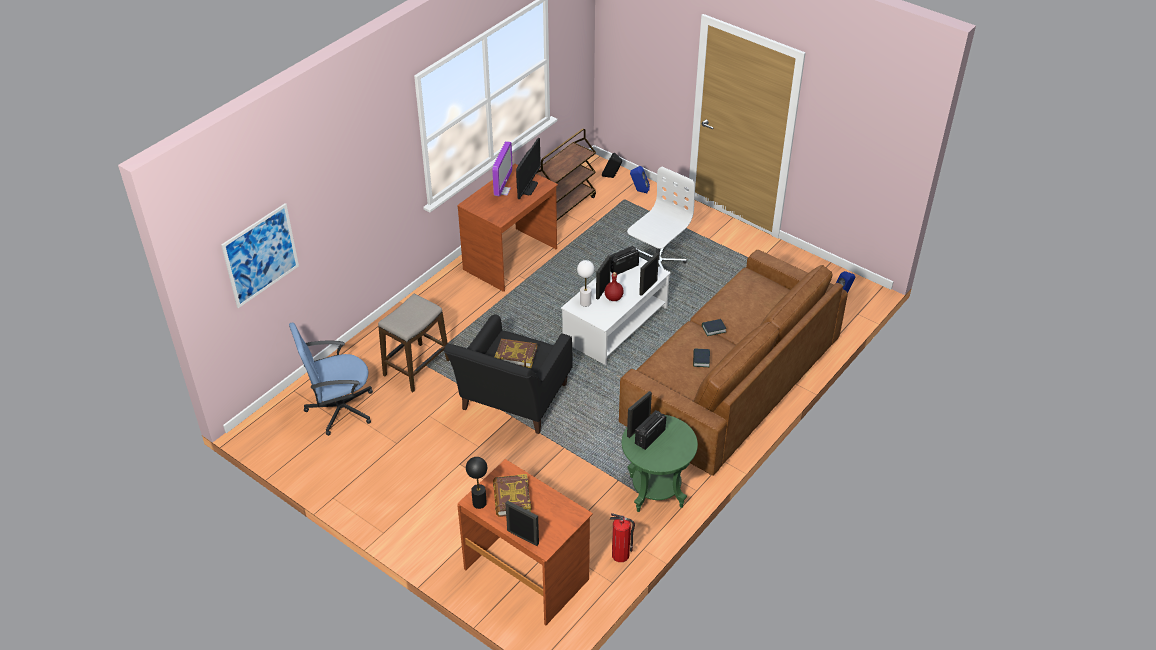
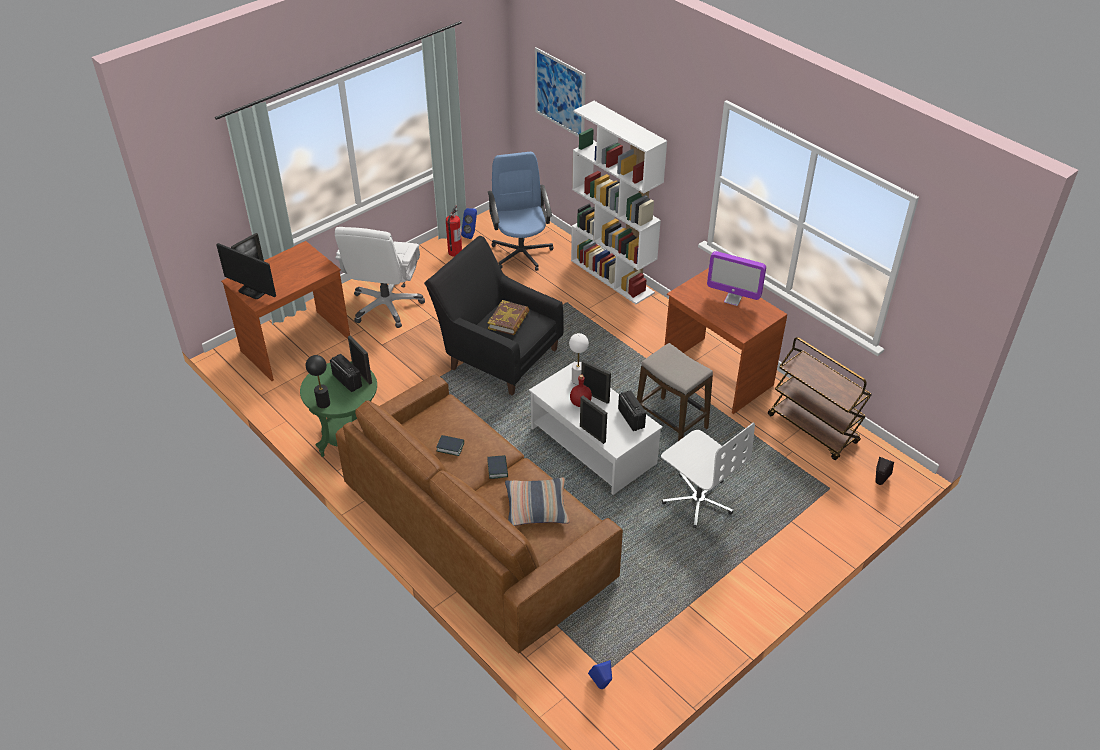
camera: 100 degrees right, 0 degrees up
(376, 335) = (612, 276): none -> white bookcase
(417, 367) = (561, 299): stool -> stool (671, 423)
(446, 507) = (386, 306): none -> white office chair
(479, 503) = (299, 251): black table lamp -> black table lamp (323, 403)
(511, 498) = (294, 268): book -> none
(527, 187) = (737, 319): monitor -> monitor (253, 291)
(621, 555) = (287, 405): fire extinguisher -> fire extinguisher (455, 252)
(639, 191) = (848, 507): blue speaker -> blue speaker (471, 234)
(746, 300) = (536, 507): none -> pillow

